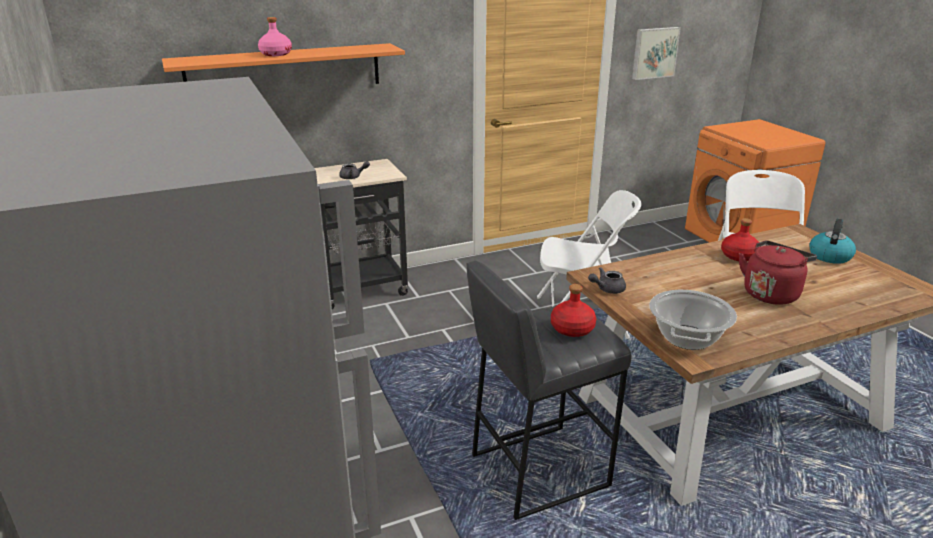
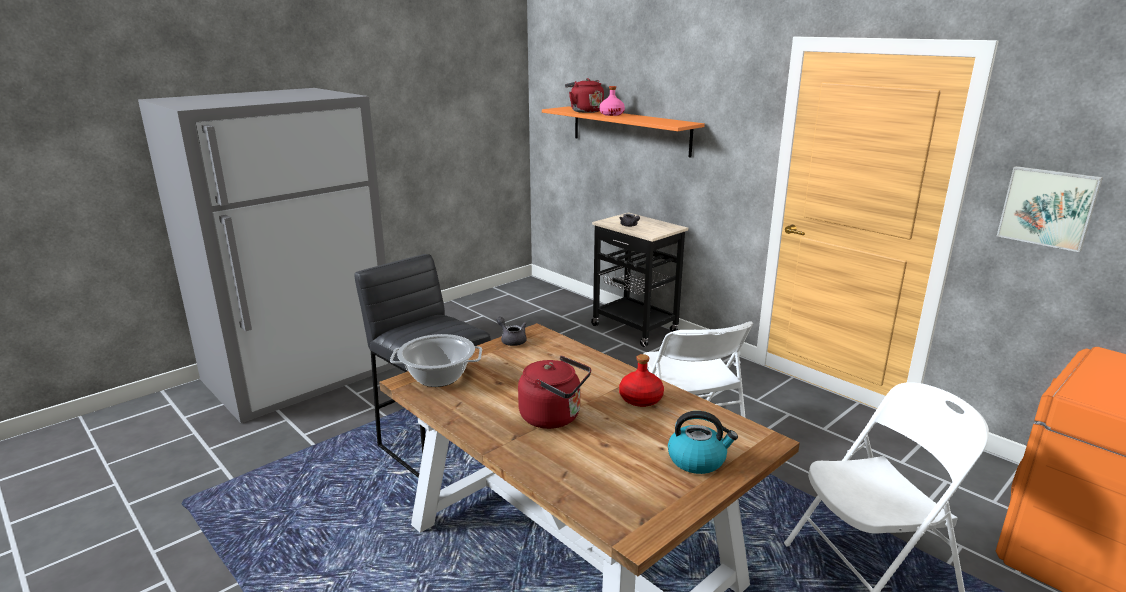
camera: 70 degrees right, 5 degrees down
(228, 58) = (585, 111): none -> red kettle
(572, 329) = (430, 331): red bottle -> none

